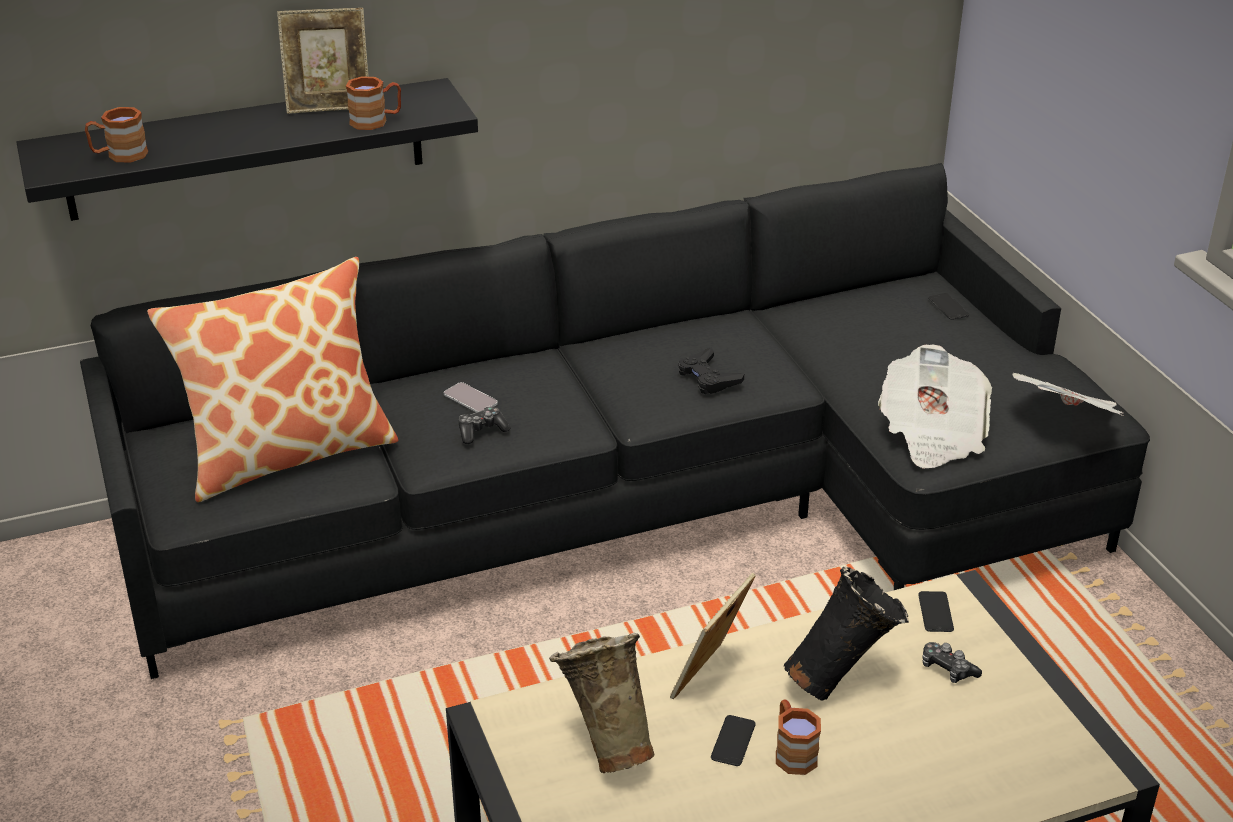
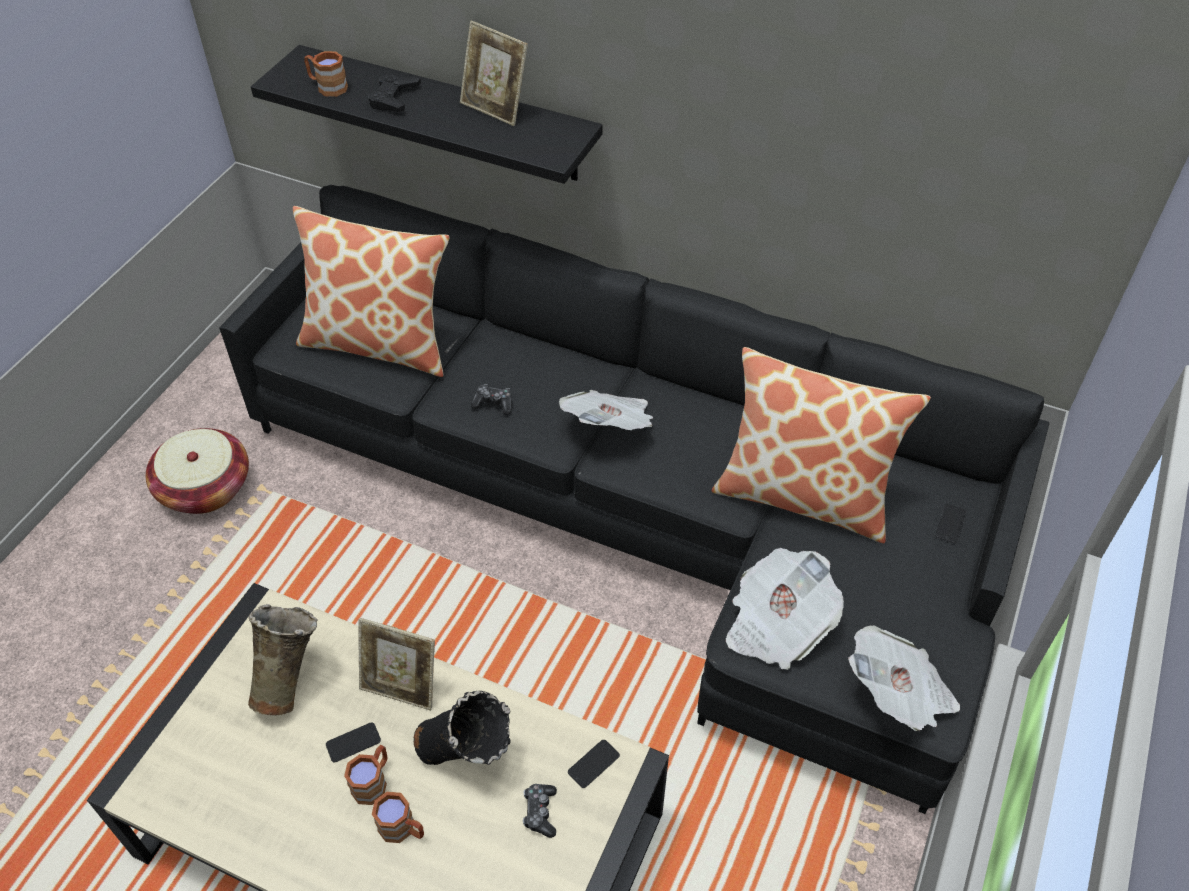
camera: 45 degrees right, 15 degrees up
(153, 766) = (205, 488): none -> basket
(376, 121) = (500, 139): brown mug -> brown mug (403, 829)
(470, 399) = (518, 374): phone -> none
(611, 389) = (610, 426): none -> newspaper
(708, 377) = (682, 461): black game controller -> black game controller (394, 98)
(710, 677) = (401, 687): picture frame -> picture frame turned 150 degrees counterclockwise
(827, 349) = (804, 495): none -> pillow

